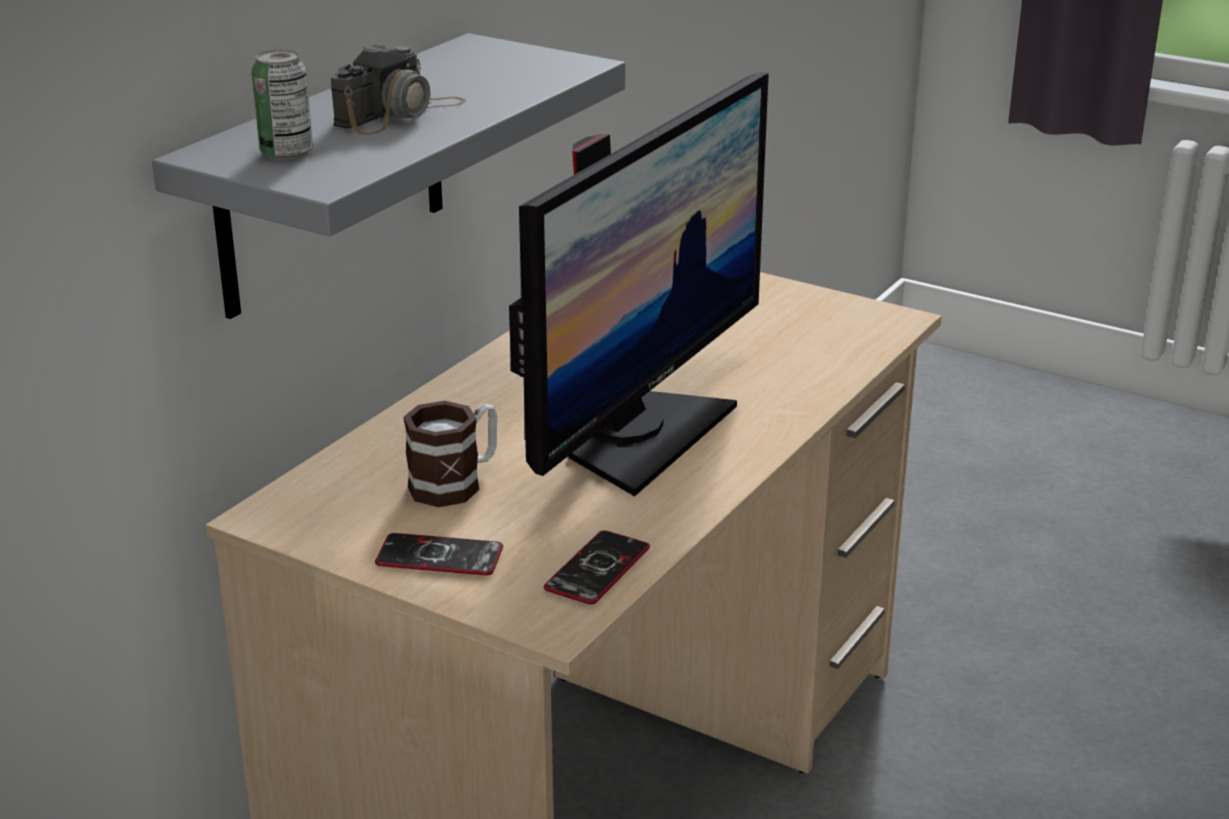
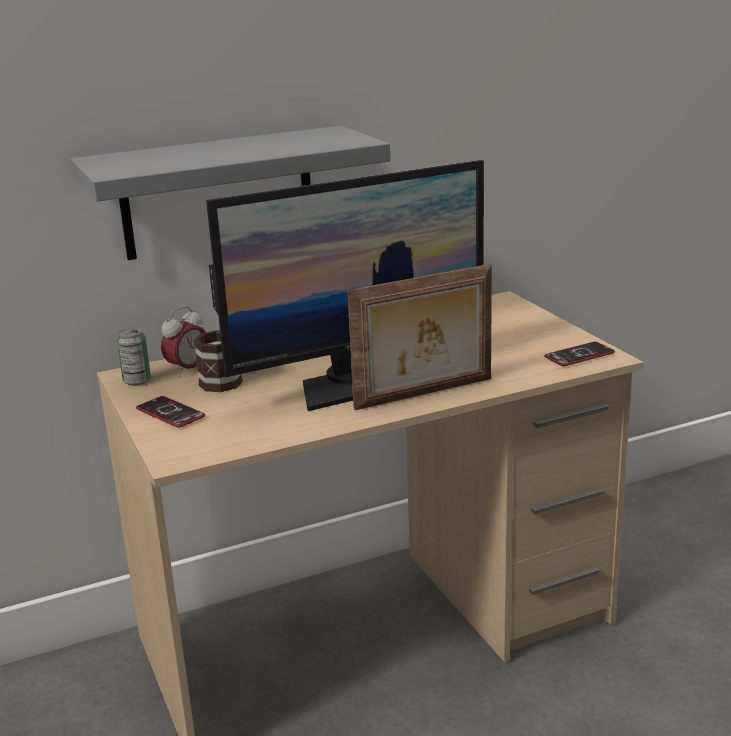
camera: 35 degrees right, 5 degrees down
(286, 153) = (127, 161): can -> can (137, 381)
(359, 481) = (188, 370): none -> alarm clock
(400, 113) = (218, 152): camera -> none
(597, 569) = (234, 440): phone -> phone (579, 355)
(753, 428) = (425, 394): none -> picture frame

